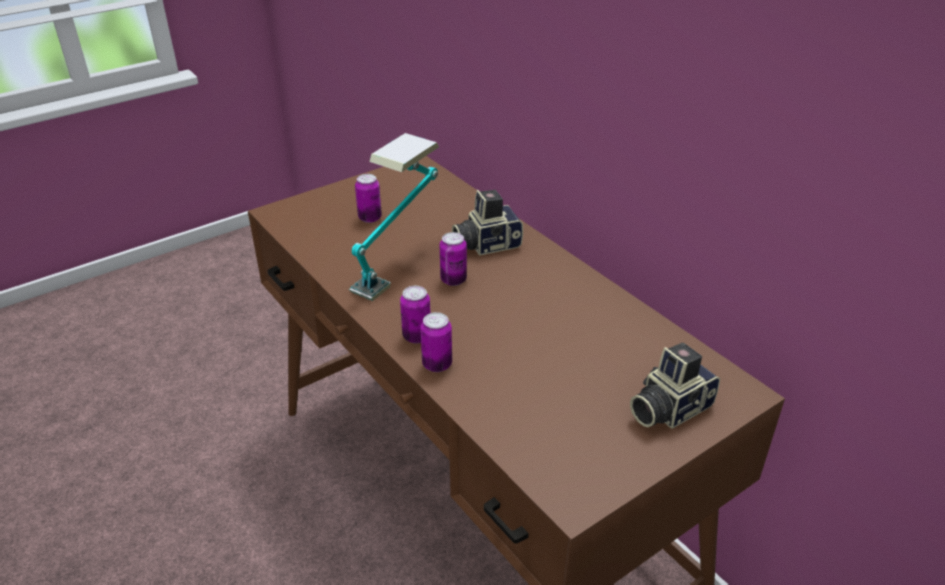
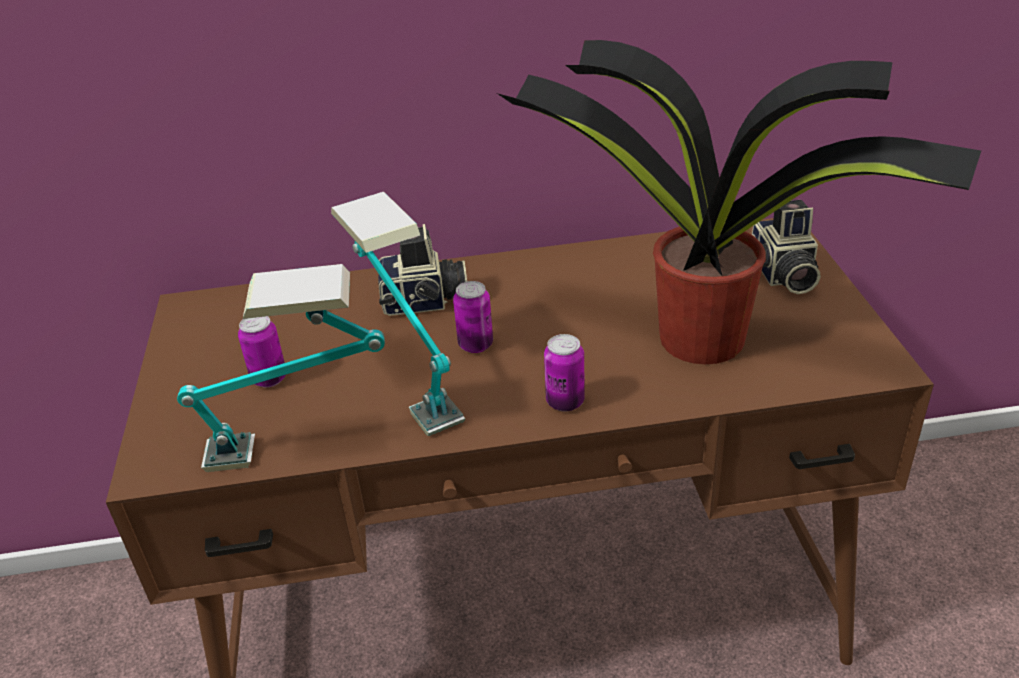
camera: 60 degrees left, 0 degrees up
(317, 251) = (301, 447): none -> table lamp
(437, 364) = (628, 399): can -> none
(486, 244) = (425, 302): camera -> camera turned 105 degrees counterclockwise
(537, 386) = (707, 340): none -> potted plant

